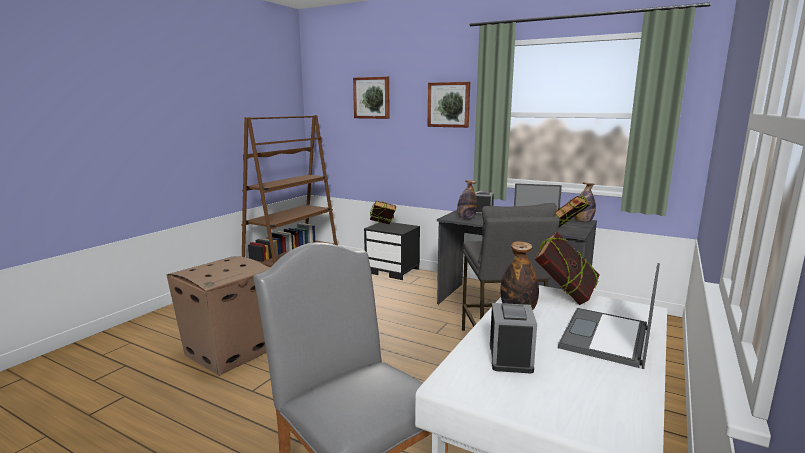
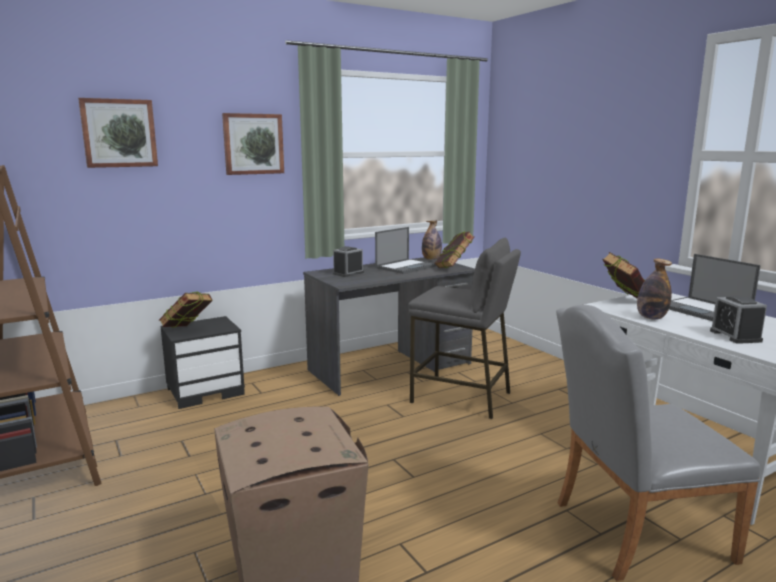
camera: 60 degrees left, 0 degrees up
(466, 218) = (357, 280): bottle -> none
(510, 357) = (735, 336): alarm clock -> alarm clock turned 135 degrees counterclockwise

